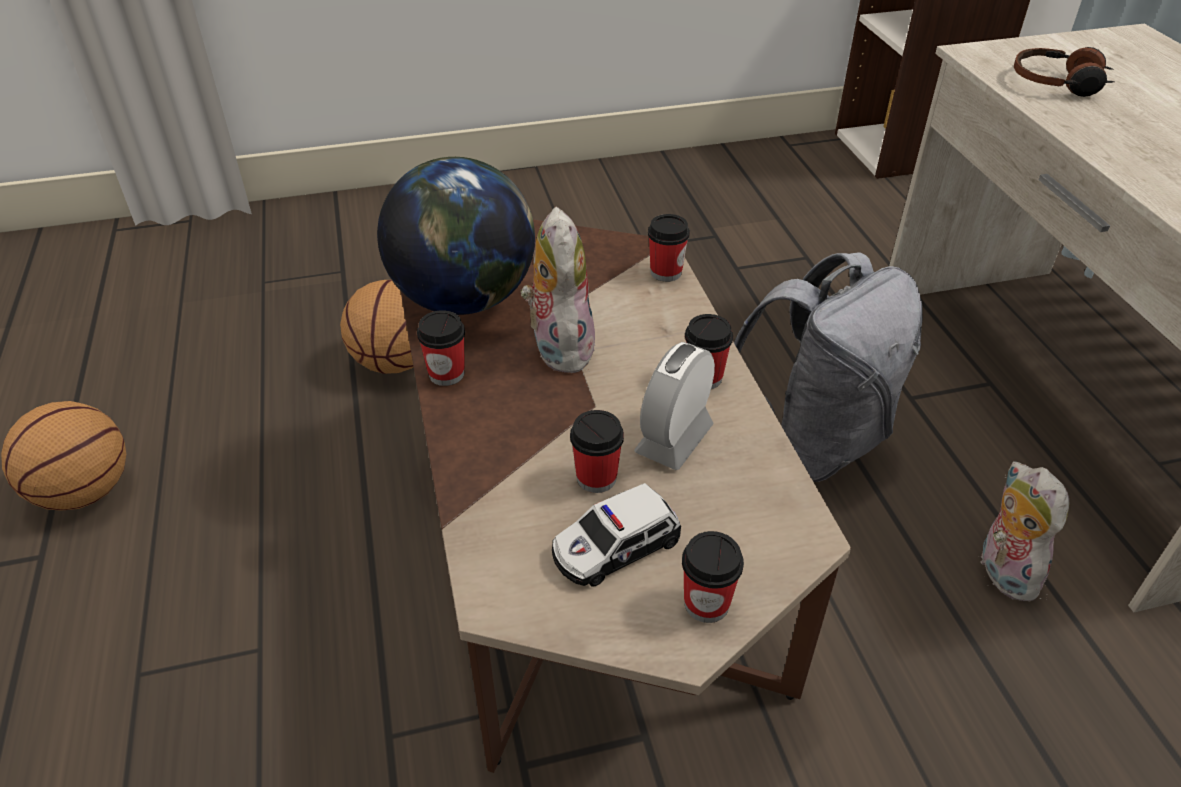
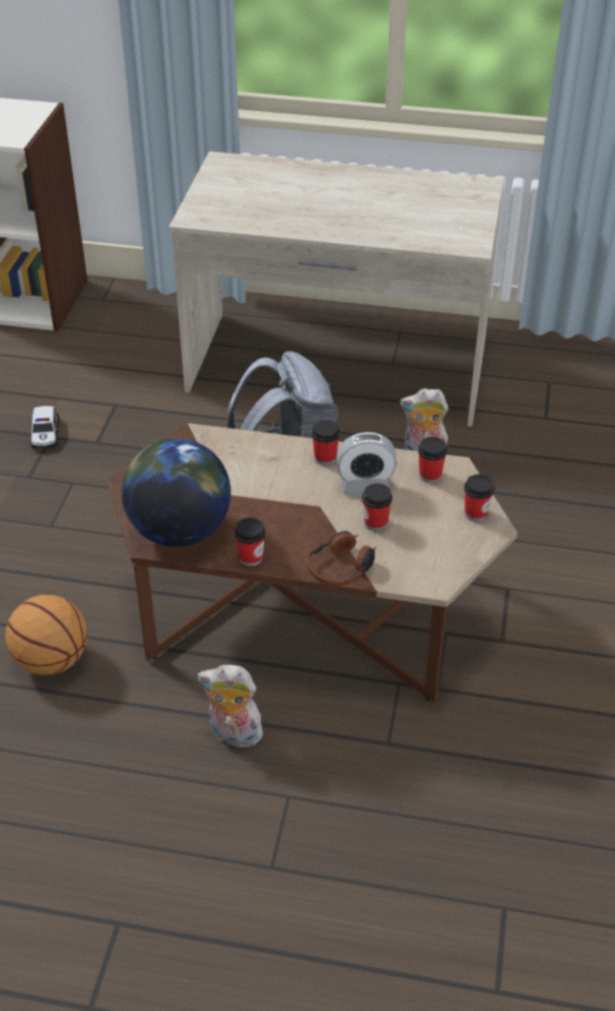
camera: 65 degrees left, 0 degrees up
(85, 492) = (63, 889): basketball -> none
(558, 346) = (258, 504): plush toy -> plush toy (233, 735)
(615, 546) = (425, 531): toy car -> toy car (45, 434)
(666, 272) = (219, 438): cup -> cup (430, 475)
(674, 439) = (365, 486): alarm clock -> alarm clock turned 60 degrees counterclockwise
(1058, 83) = (250, 211): headphones -> headphones (341, 567)

